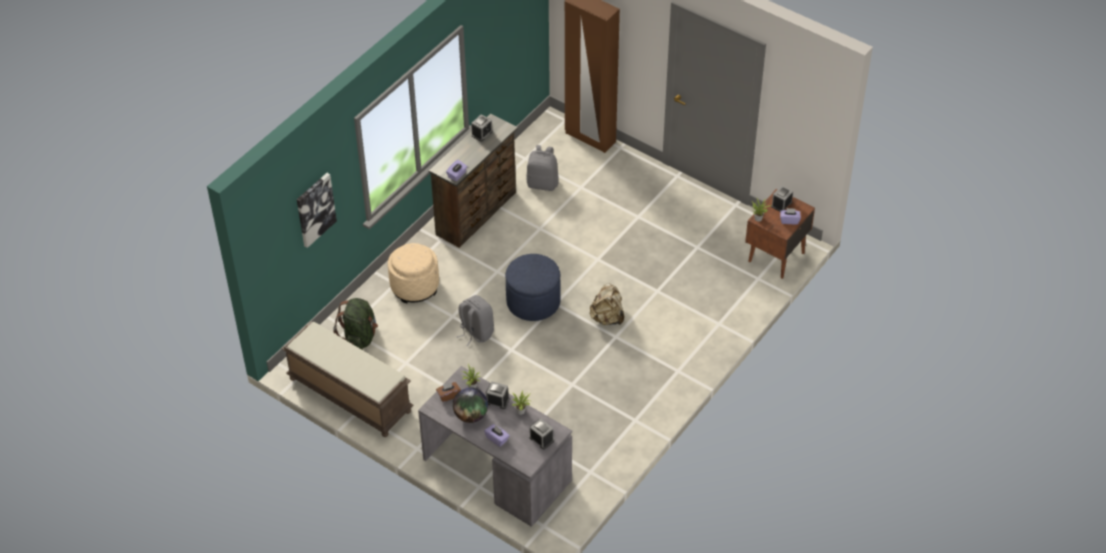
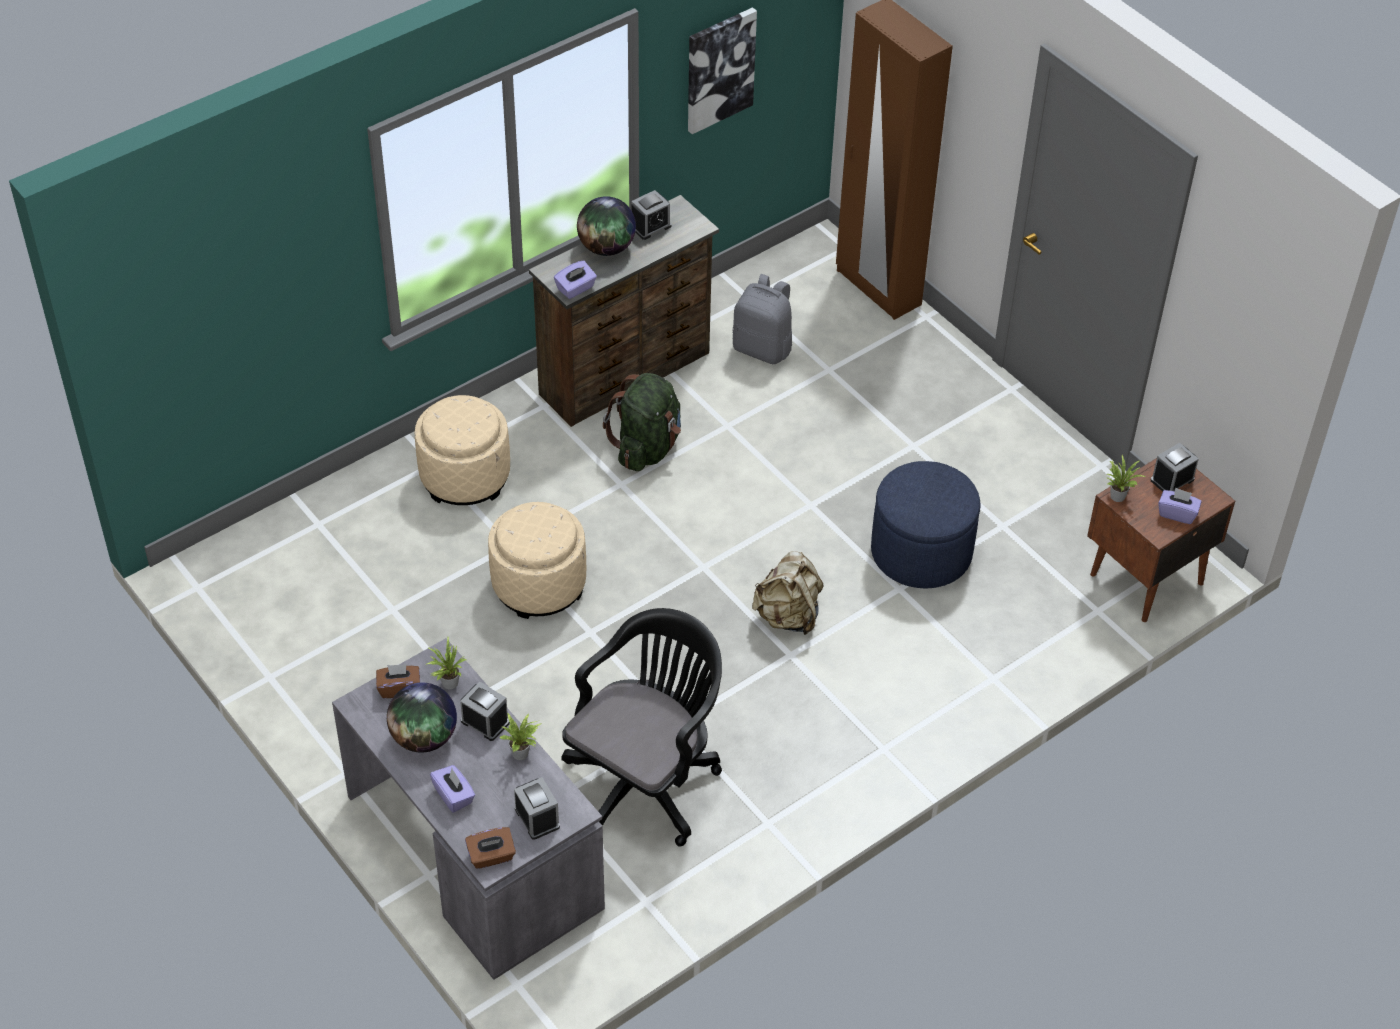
camera: 15 degrees right, 0 degrees up
(315, 209) = (265, 285): picture -> picture (719, 69)
(348, 395) = (268, 643): brown bench -> none
(359, 337) = (331, 544): green backpack -> green backpack (647, 447)
(464, 150) = (606, 248): none -> globe
(475, 332) = (539, 585): grey backpack -> beige ottoman
(527, 462) = (491, 856): none -> brown tissue box
(533, 301) = (664, 554): blue ottoman -> blue ottoman (921, 552)
(568, 415) = (646, 781): none -> black office chair

